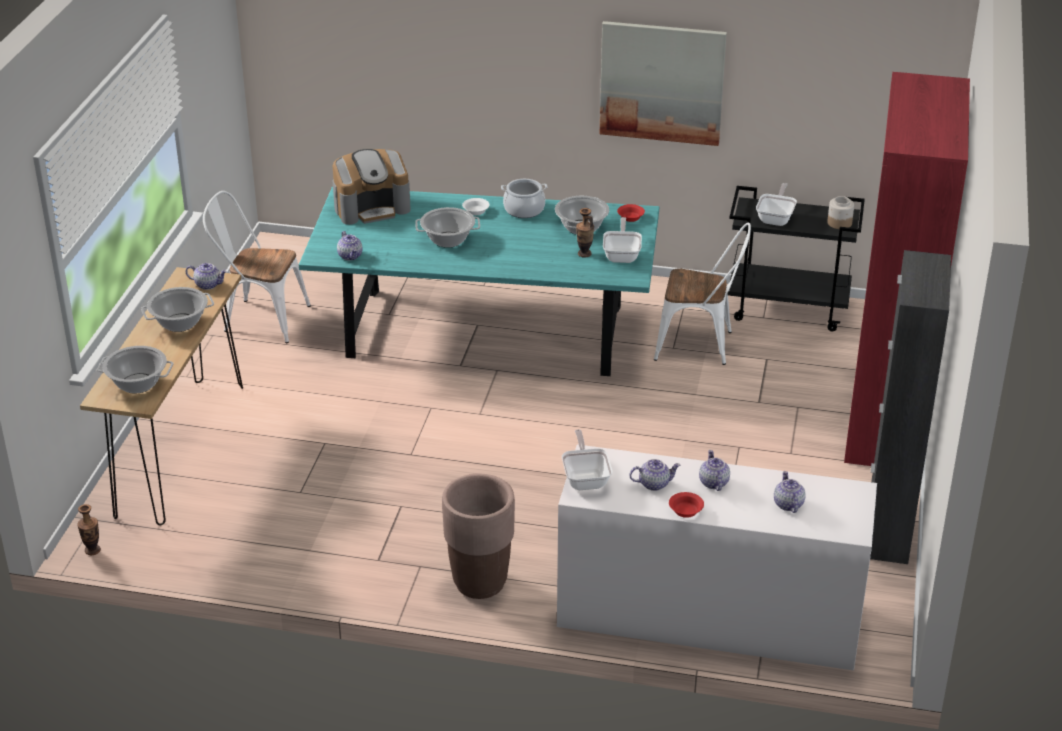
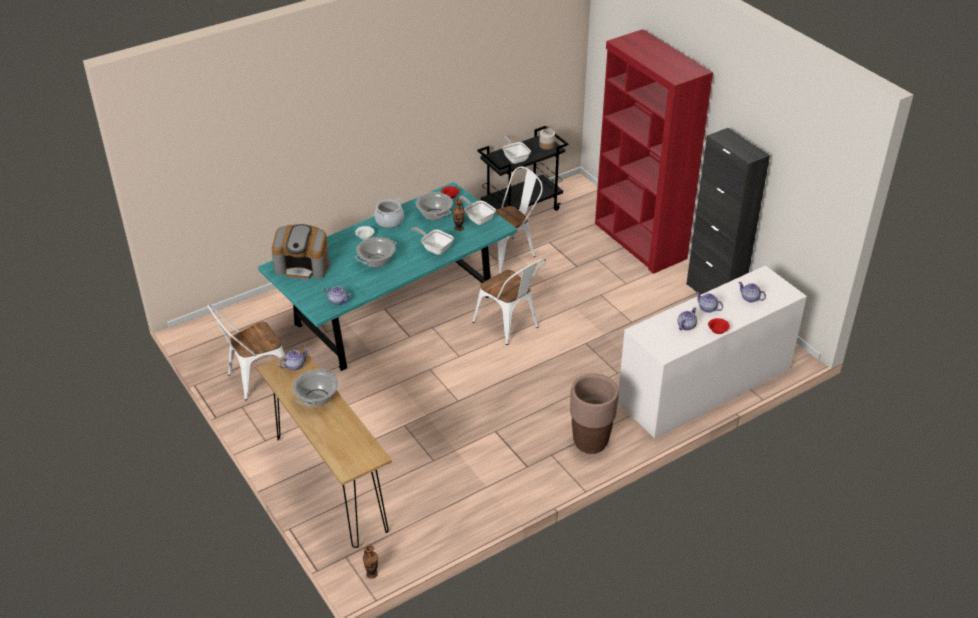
camera: 45 degrees left, 5 degrees up
(138, 383) = (354, 447): cooking pot -> none
(372, 207) = (303, 266): coffee machine -> coffee machine turned 75 degrees clockwise
(580, 417) = (510, 326): none -> white chair
(586, 478) = (655, 343): frying pan -> frying pan (435, 248)
(662, 82) = (428, 104): picture -> none

